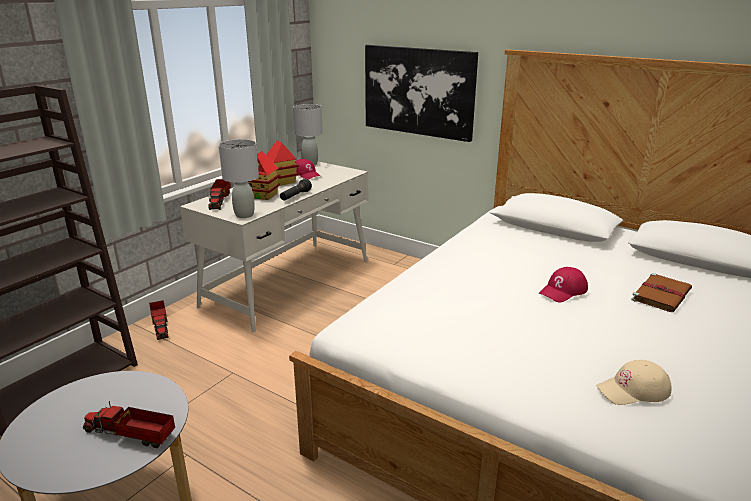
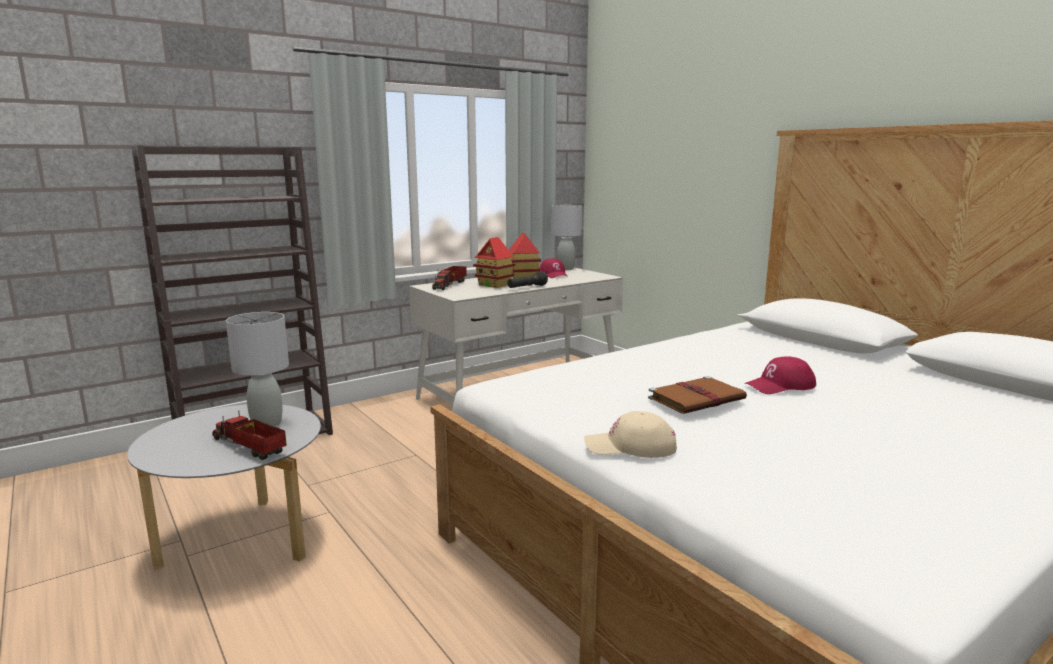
camera: 20 degrees right, 10 degrees down
(160, 325) = (373, 407): toy truck -> none
(244, 215) = (462, 295): grey table lamp -> grey table lamp (266, 424)
(418, 91) = (686, 189): picture -> none
(633, 390) = (799, 477): beige cap -> beige cap (630, 447)
(661, 294) = (923, 405): brown book -> brown book (697, 398)

